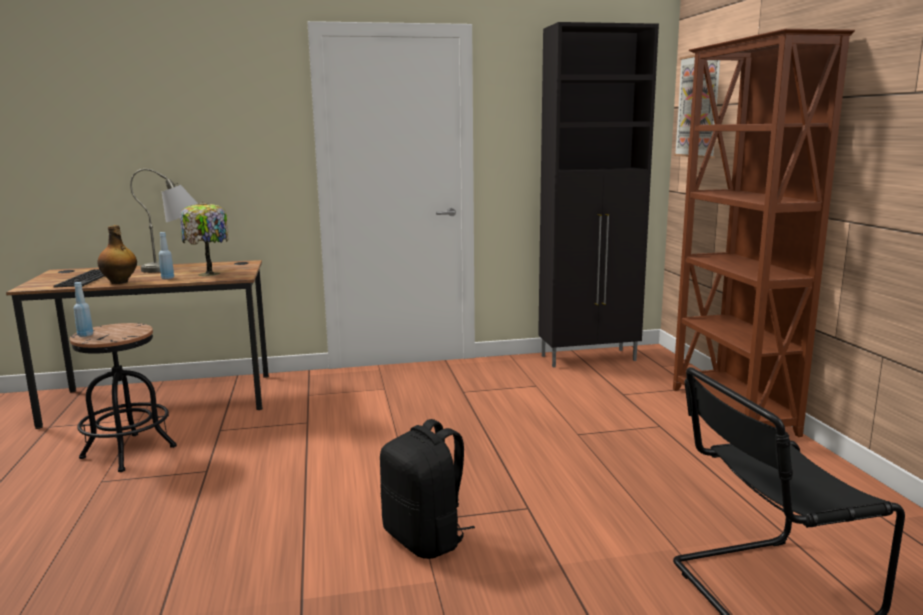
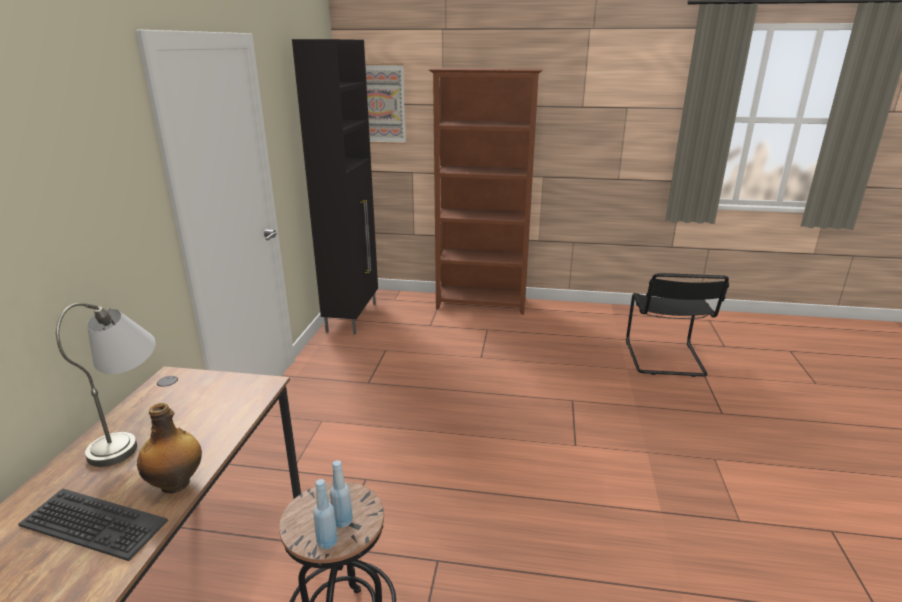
camera: 70 degrees left, 10 degrees up
(167, 278) = (202, 439): blue bottle -> blue bottle (343, 521)
(208, 274) = (218, 406): table lamp -> none
(426, 539) = (599, 446): black backpack -> none

